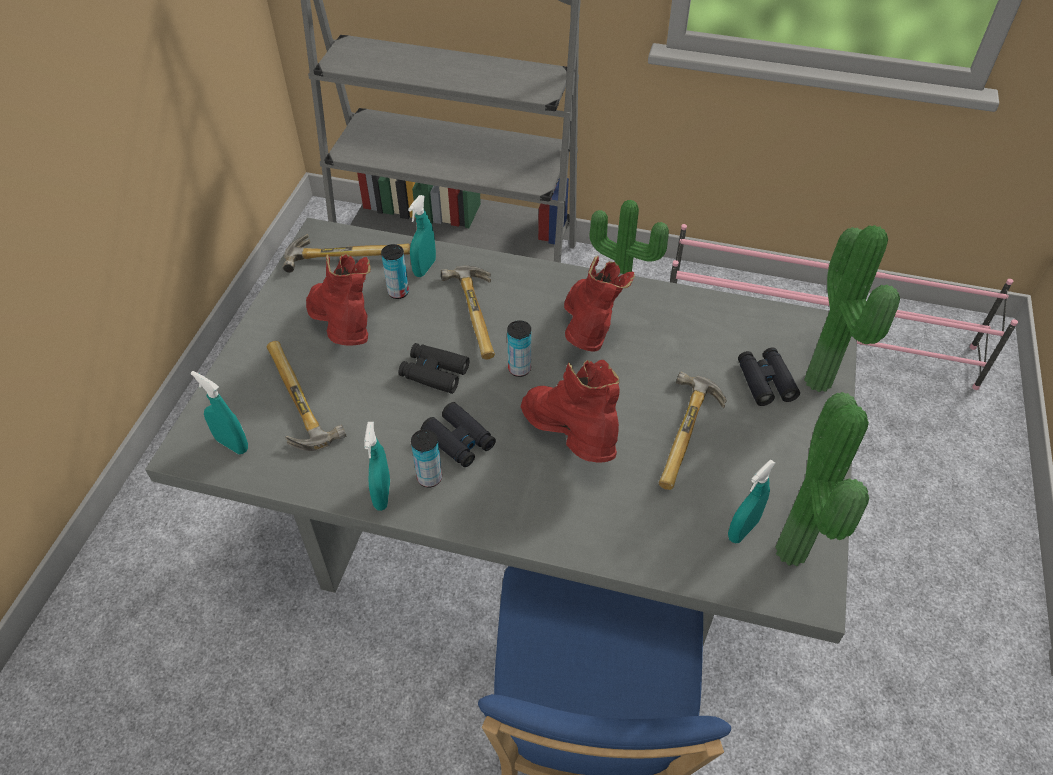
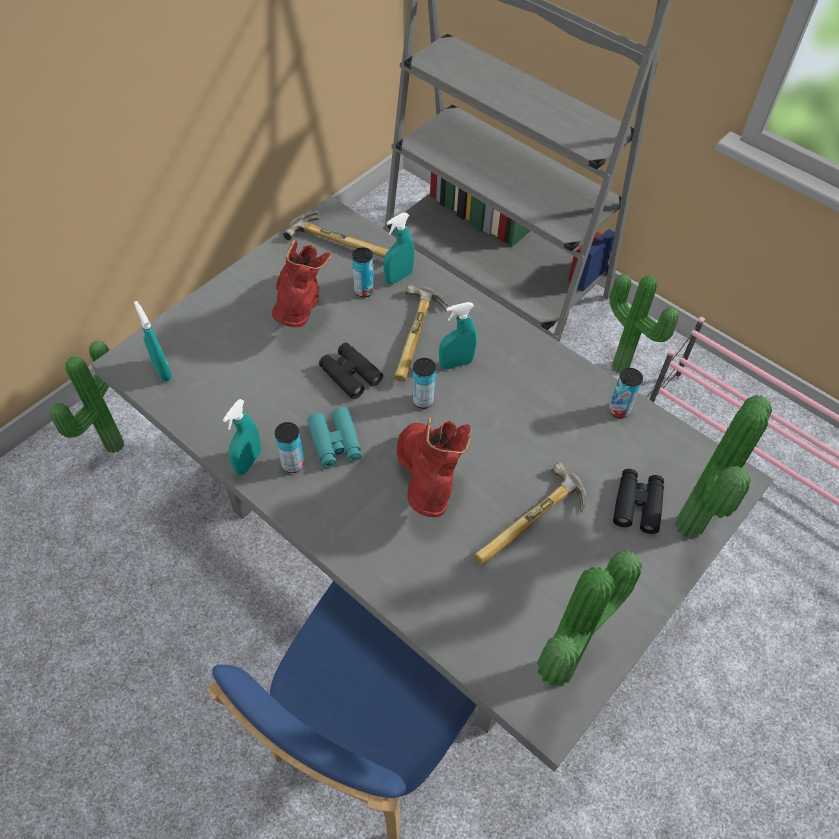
camera: 25 degrees right, 5 degrees up
(143, 580) = (111, 444): none -> potted plant
(292, 402) = (226, 354): hammer -> none
(459, 440) = (335, 442): black binoculars -> turquoise binoculars
(589, 334) = (503, 393): red boot -> none
(699, 309) = (619, 410): none -> can
(742, 530) = (526, 630): turquoise spray bottle -> turquoise spray bottle (456, 363)

